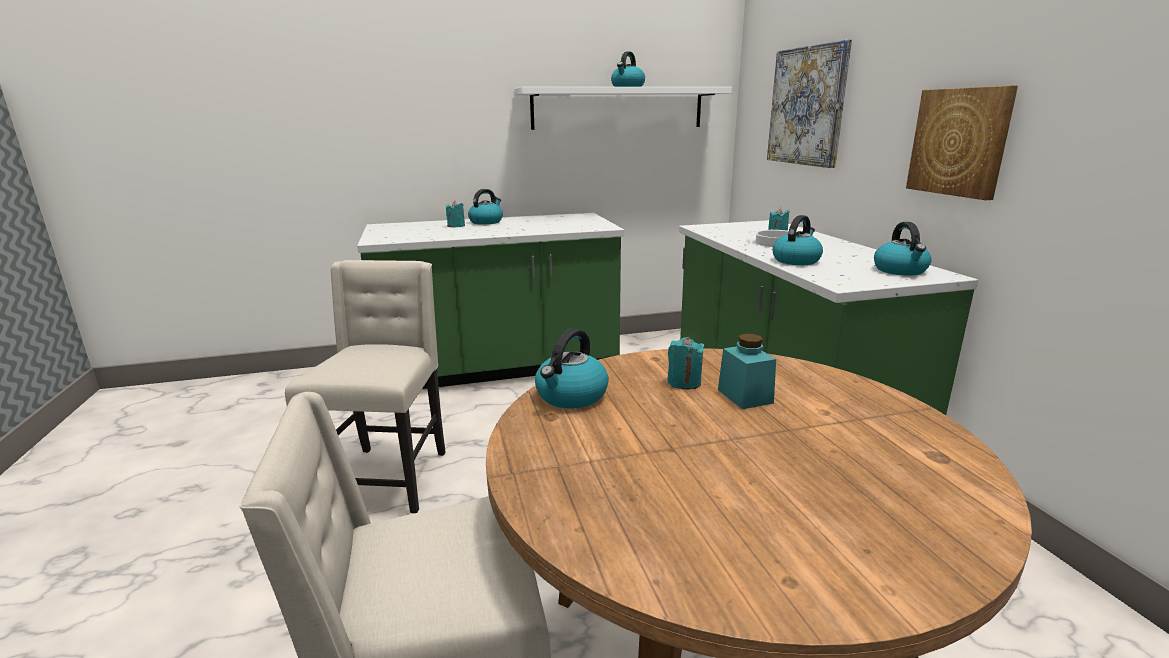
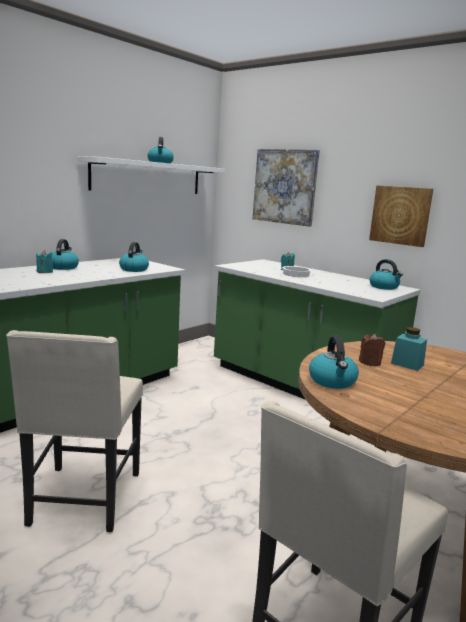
camera: 35 degrees left, 5 degrees down
(387, 477) = (83, 500): beige chair -> beige chair turned 150 degrees counterclockwise
(684, 382) = (370, 362): turquoise candle -> brown candle
(796, 260) = (328, 285): kettle -> kettle (134, 269)

